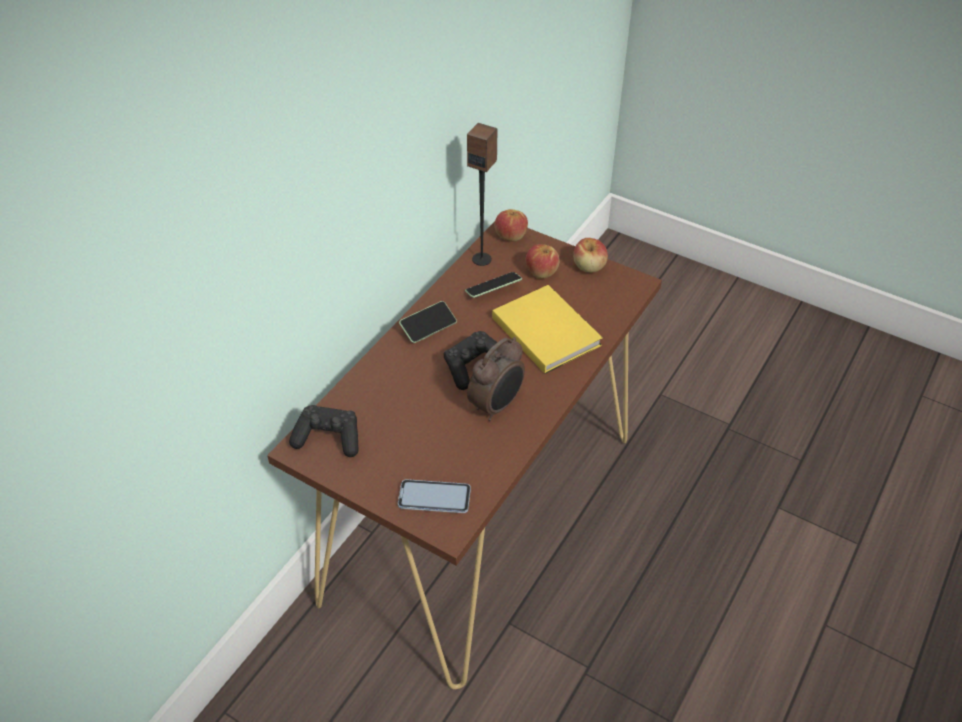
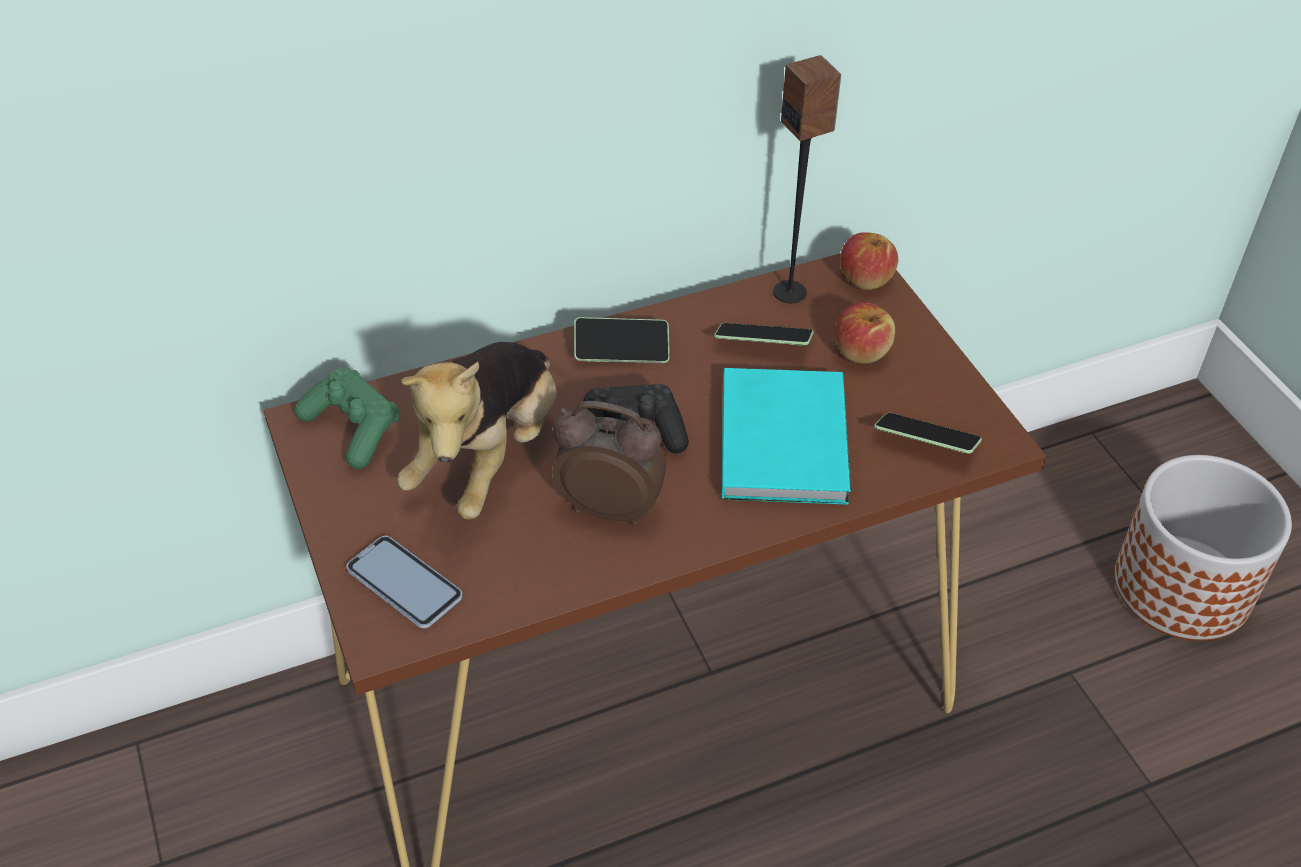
camera: 35 degrees right, 0 degrees up
(329, 438) = (353, 429): black game controller -> green game controller
(414, 414) = (489, 457): none -> plush toy
(497, 405) = (610, 507): alarm clock -> alarm clock turned 150 degrees counterclockwise
(545, 329) = (786, 437): yellow book -> turquoise book
(589, 266) = (944, 379): apple -> none
(608, 300) = (925, 443): none -> phone
(675, 329) = (1181, 586): none -> planter

